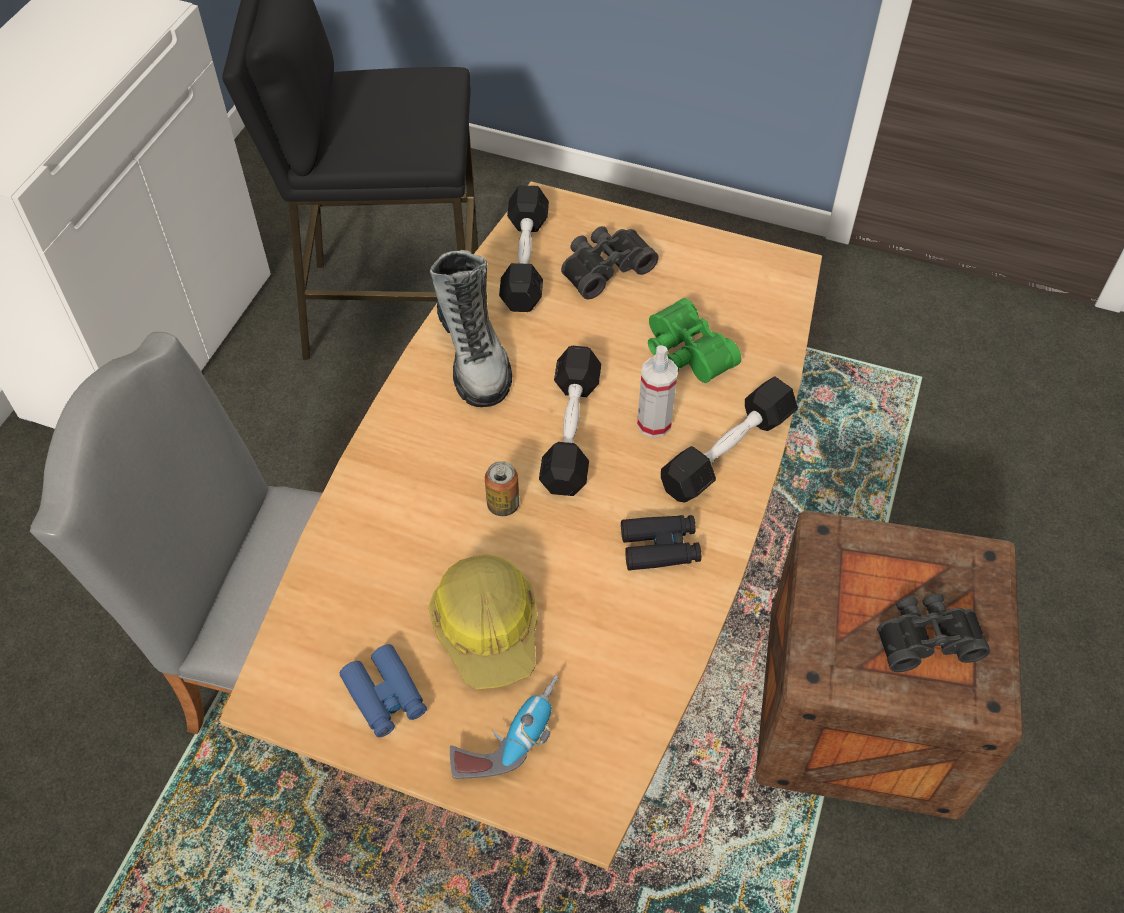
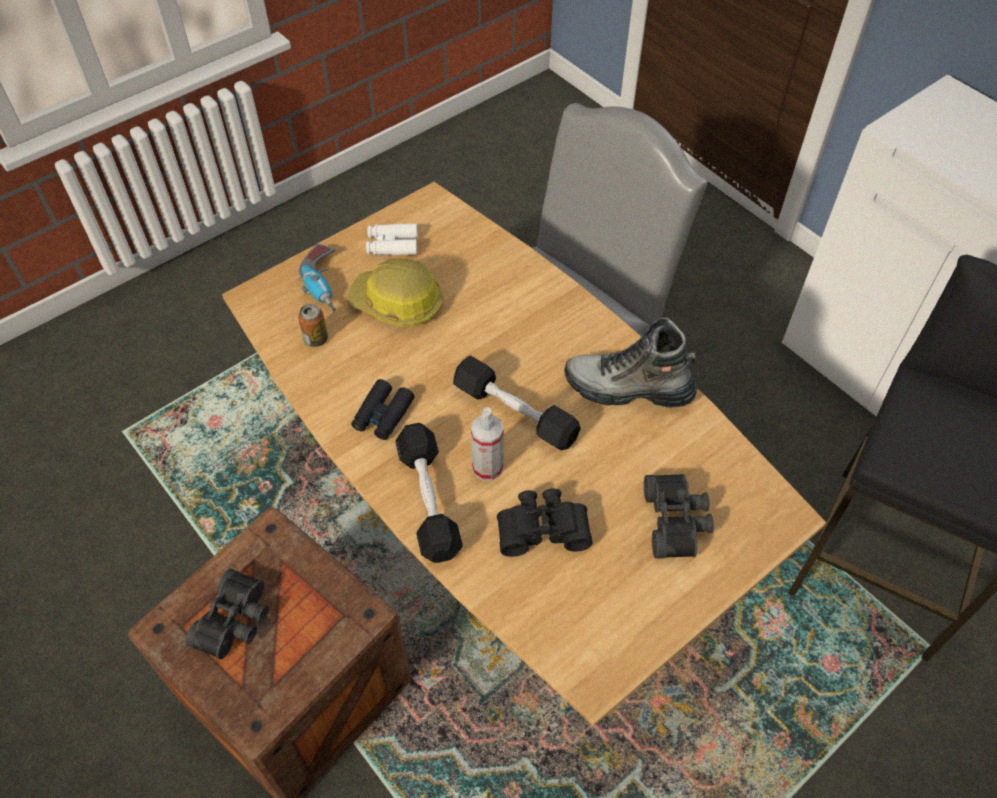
camera: 120 degrees right, 0 degrees up
(385, 696) = (392, 245): blue binoculars -> white binoculars
(503, 505) = (480, 348): can -> can (316, 339)
(525, 261) = (716, 467): black dumbbell -> none
(685, 354) = (542, 527): green binoculars -> black binoculars

